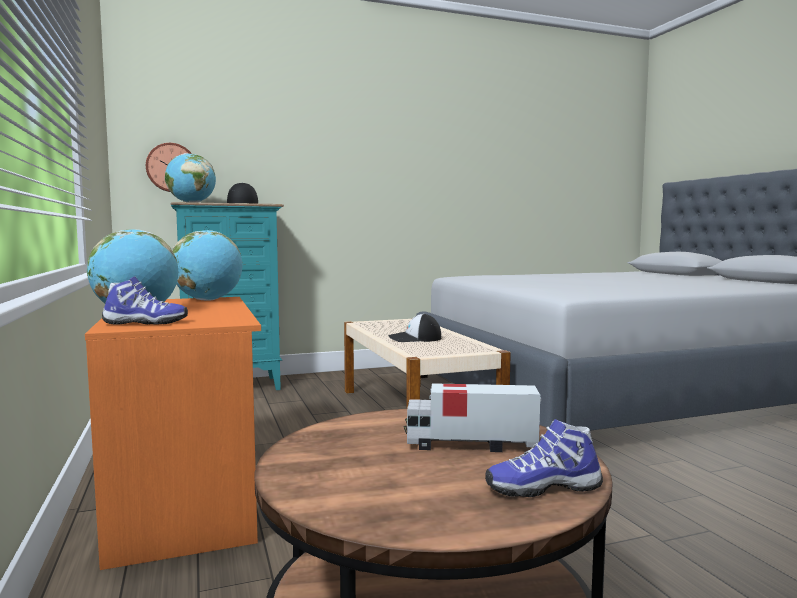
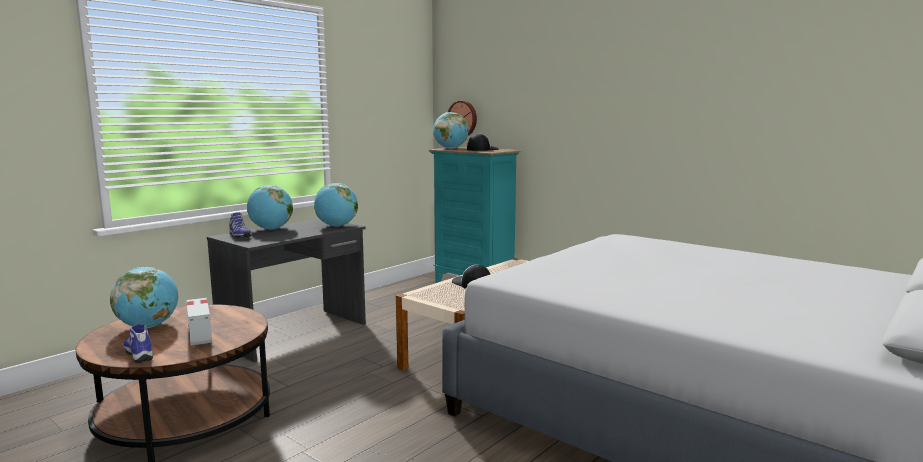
camera: 60 degrees right, 5 degrees up
(187, 495) = (295, 333): orange desk -> grey desk
(369, 478) = (148, 326): none -> globe

